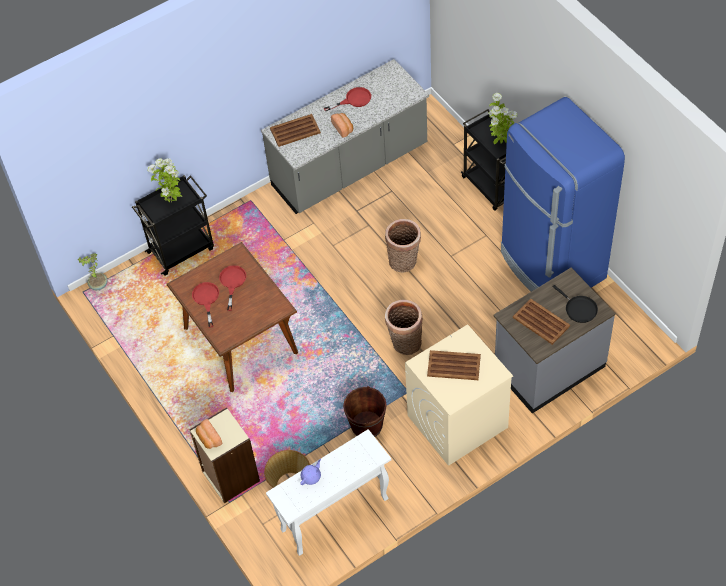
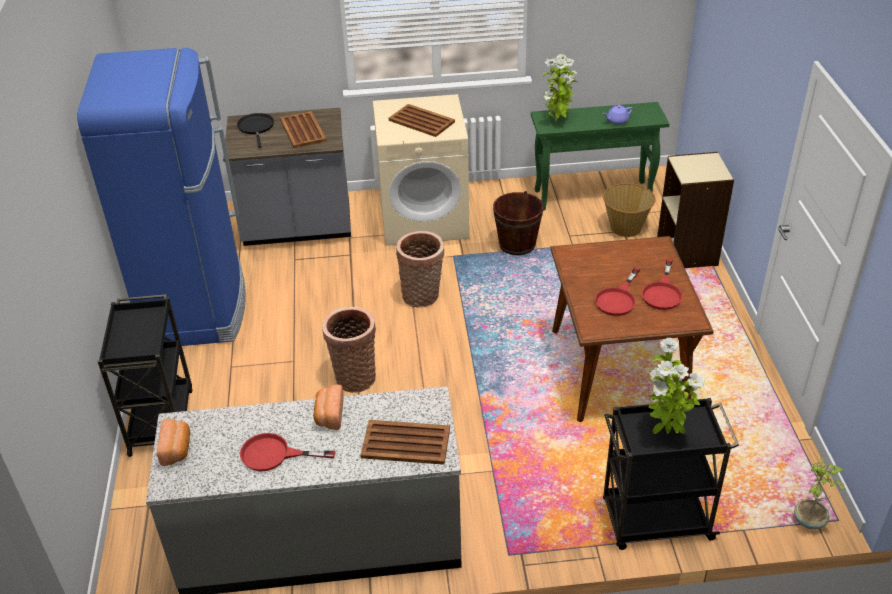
camera: 155 degrees left, 15 degrees down
(208, 439) = (714, 167): bread -> bread (177, 449)
(334, 515) = (593, 195): white console table -> green console table
(500, 142) = (137, 325): potted plant -> potted plant (556, 122)

